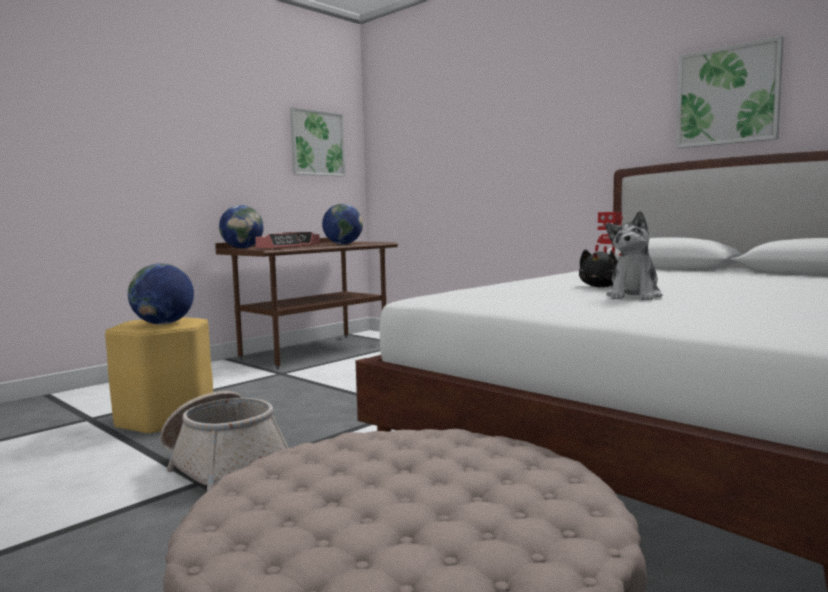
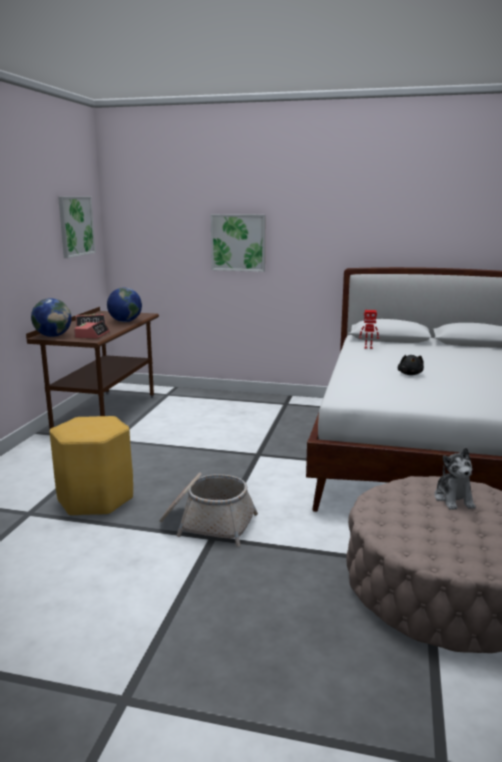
camera: 30 degrees left, 10 degrees up
(163, 324) = (100, 428): globe -> none
(634, 296) = (440, 383): plush toy -> plush toy (453, 499)
(727, 96) = (415, 227): picture -> picture (238, 242)

